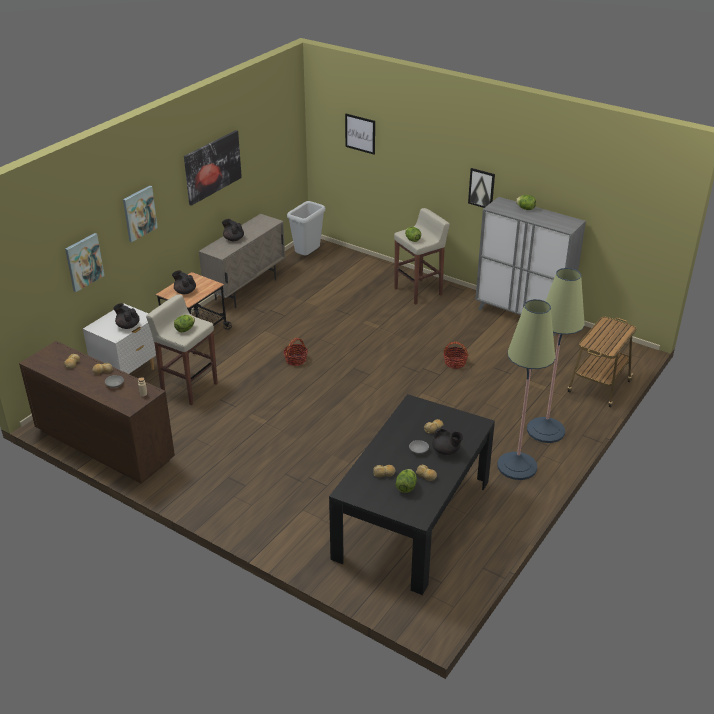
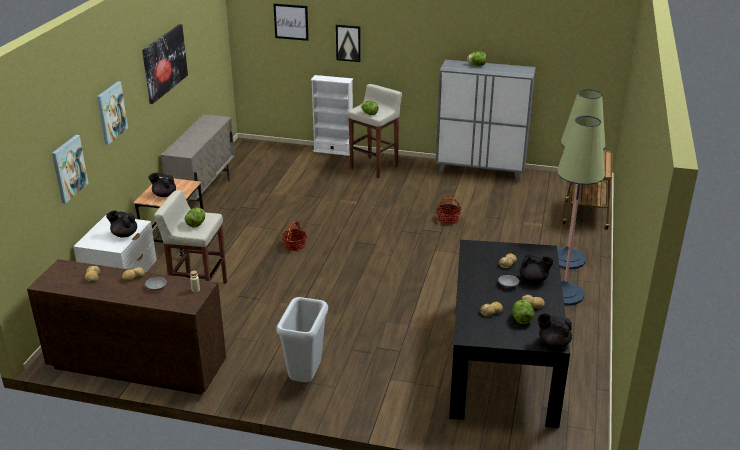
camera: 20 degrees left, 5 degrees down
(233, 239) = (191, 139): black teapot -> black teapot (553, 343)
(307, 256) = (247, 155): grey trash can -> grey trash can (305, 378)
(390, 266) = (333, 151): none -> white bookcase
(481, 188) = (426, 54): picture -> picture (348, 43)

